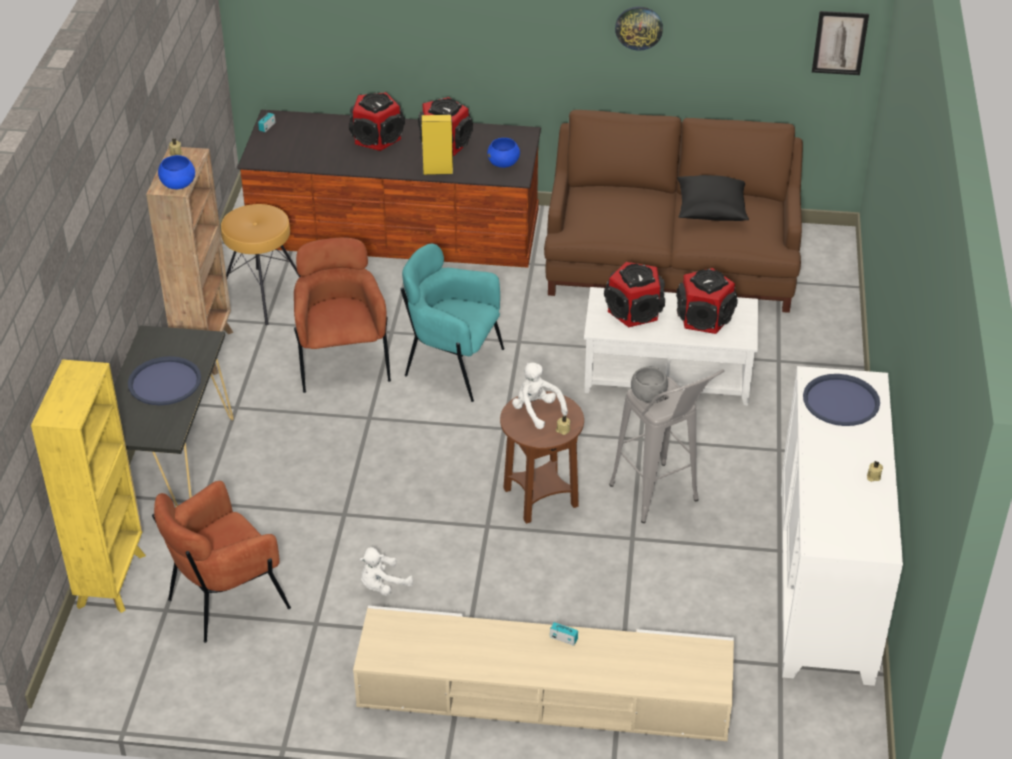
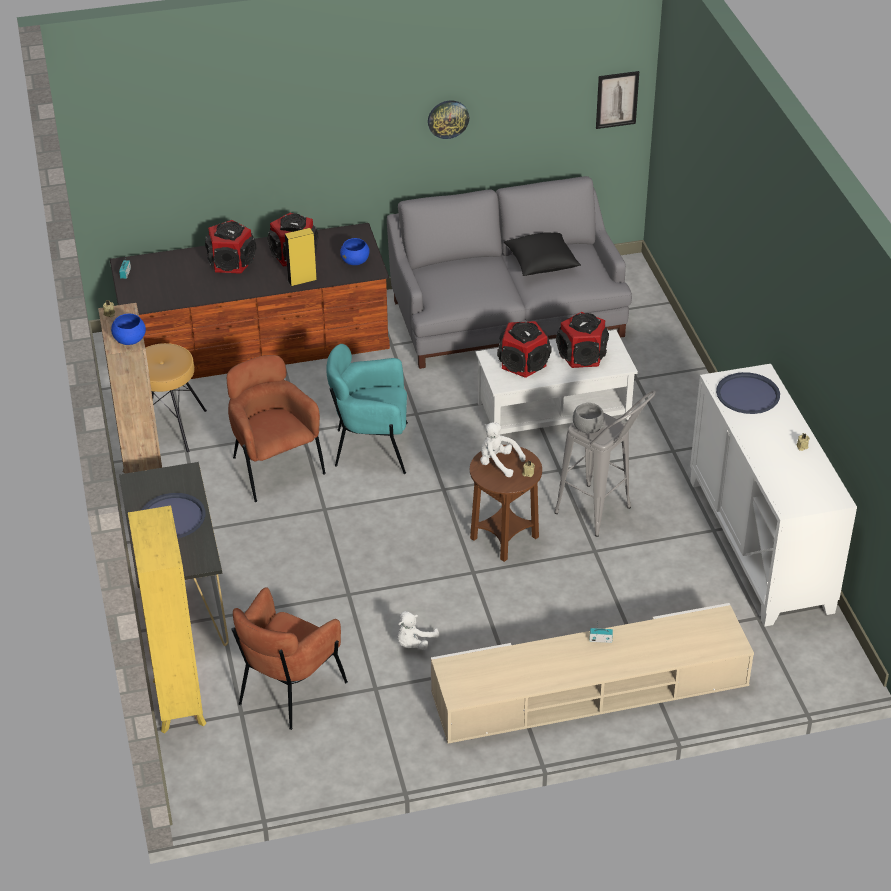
camera: 20 degrees left, 0 degrees up
(671, 260) = (506, 315): brown sofa -> grey sofa

